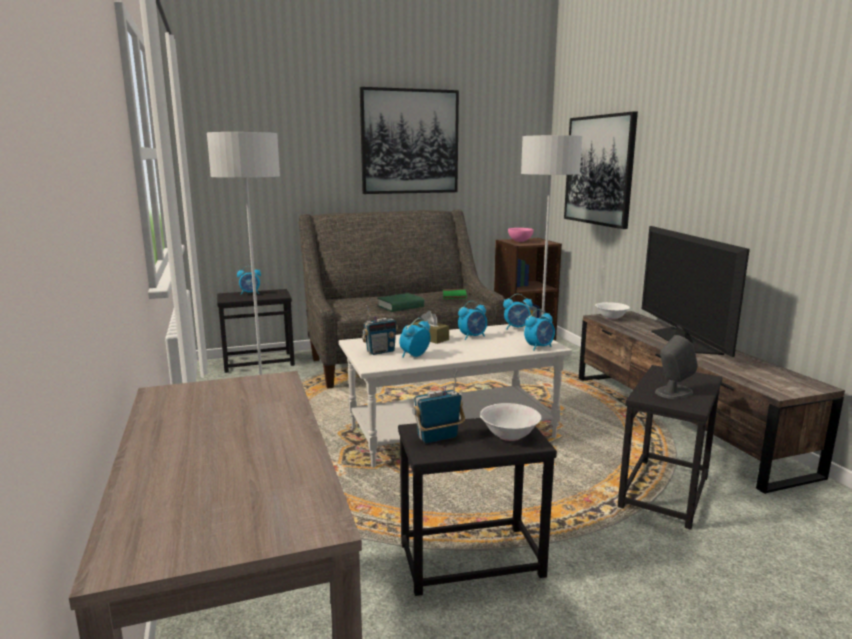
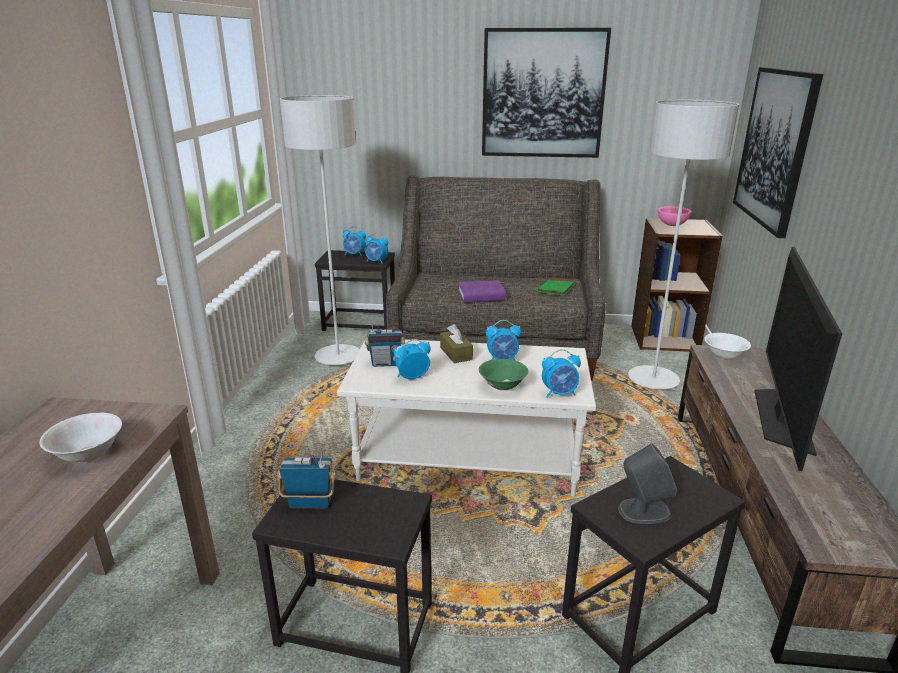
camera: 25 degrees right, 10 degrees up
(400, 306) = (481, 296): green book -> purple book
(493, 349) = (503, 386): none -> green bowl
(509, 436) = (379, 523): white bowl -> white bowl (87, 454)
(517, 328) = (567, 356): alarm clock -> alarm clock (376, 262)

